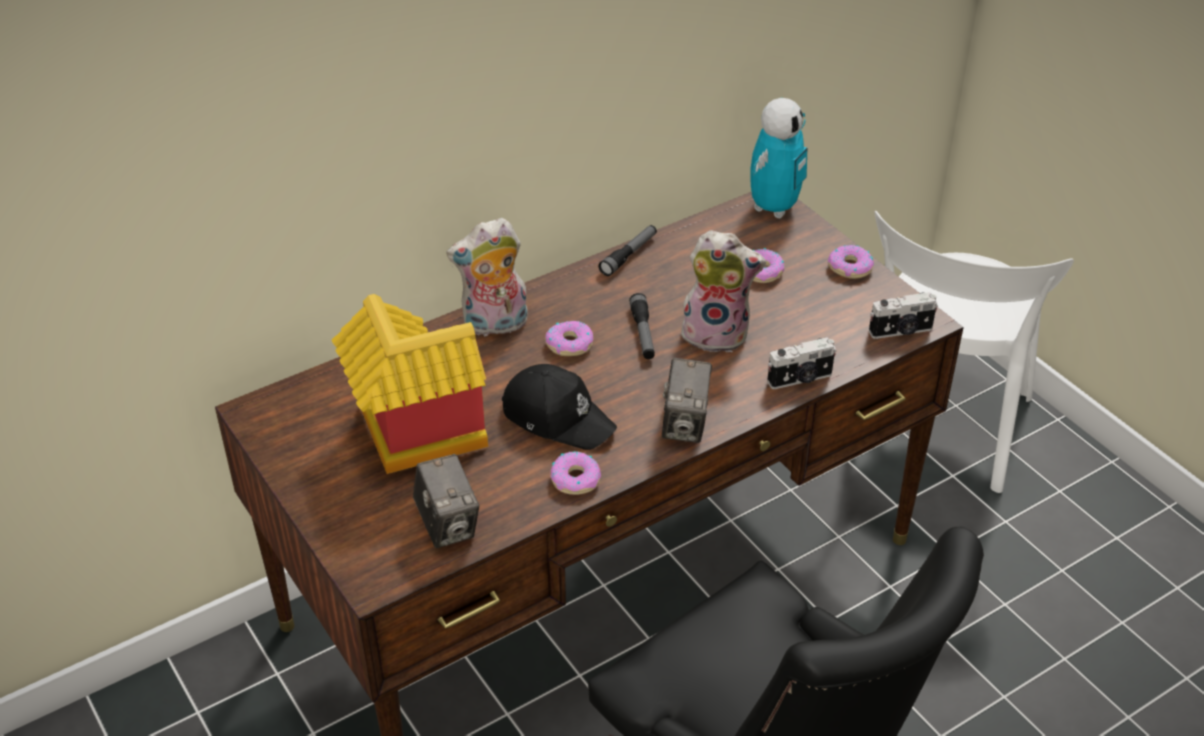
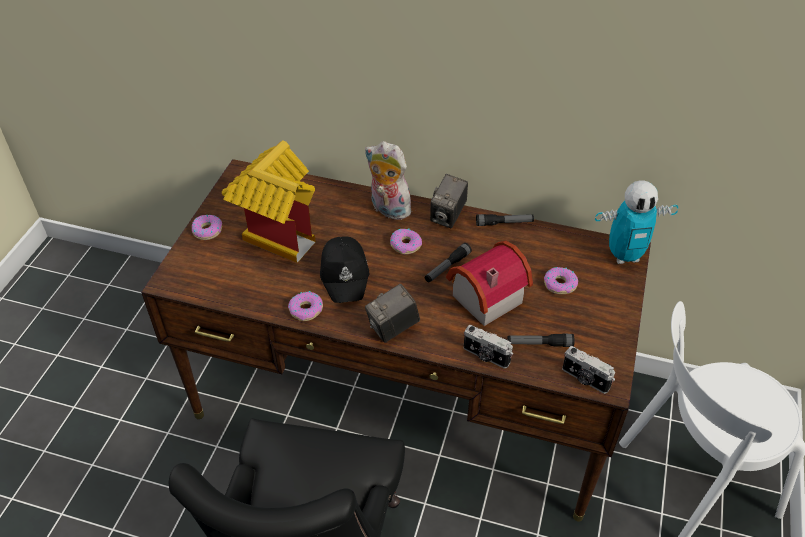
camera: 50 degrees right, 5 degrees up
(448, 525) = (228, 283): camera -> camera (448, 216)
(717, 334) = (482, 297): plush toy -> toy house
(825, 333) = (539, 344): none -> flashlight
(850, 267) = (614, 321): donut -> donut (207, 230)

